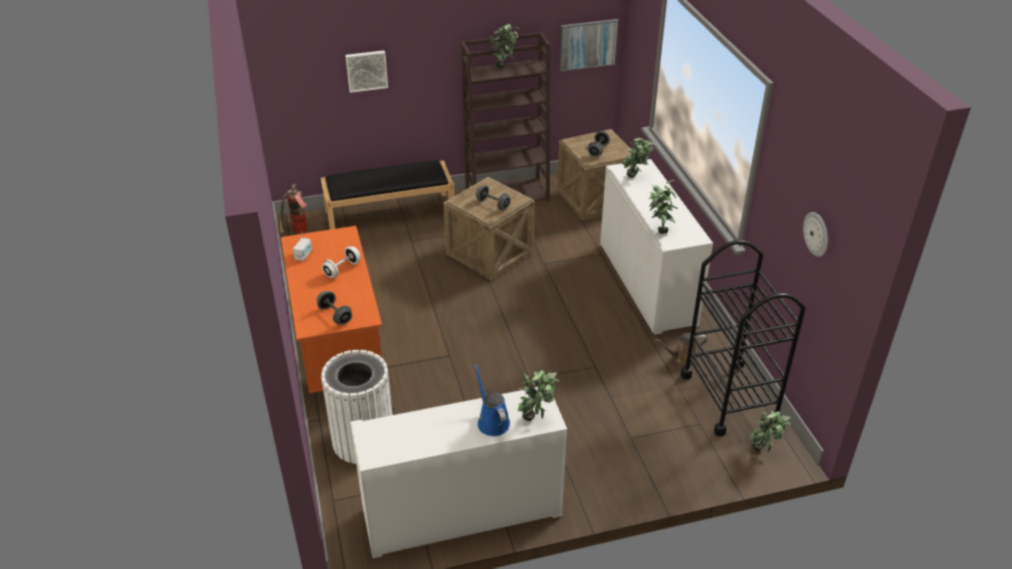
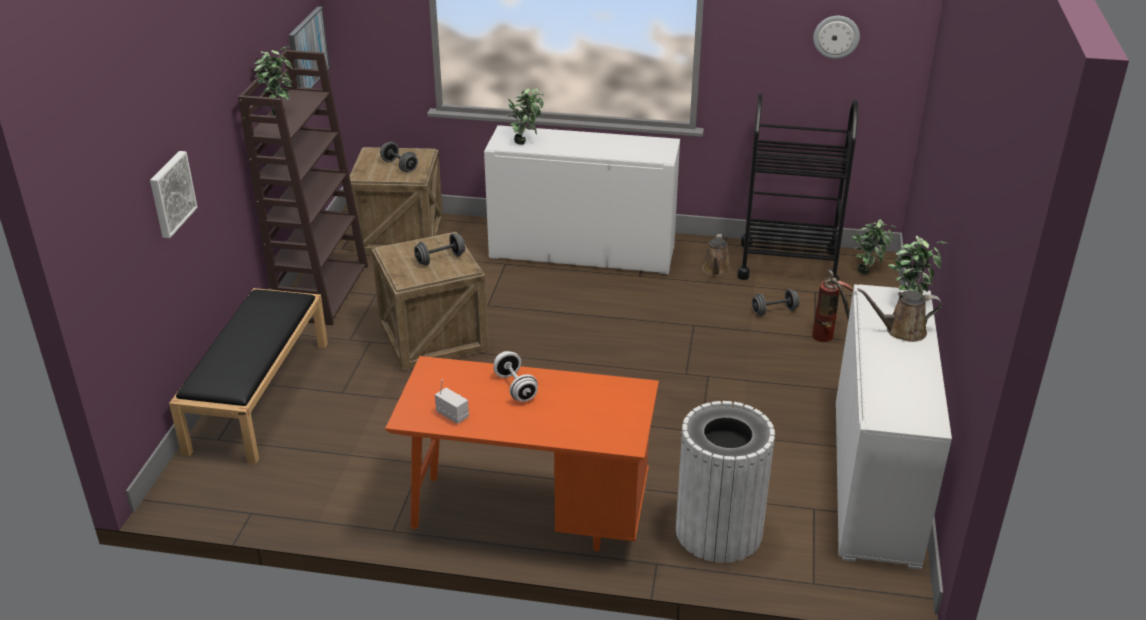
camera: 65 degrees left, 5 degrees down
(298, 233) = (210, 496): fire extinguisher -> fire extinguisher (830, 339)
(335, 315) = (615, 413): grey dumbbell -> grey dumbbell (774, 311)
(492, 421) = (901, 331): blue watering can -> brown watering can
(659, 229) = (634, 156): potted plant -> none

